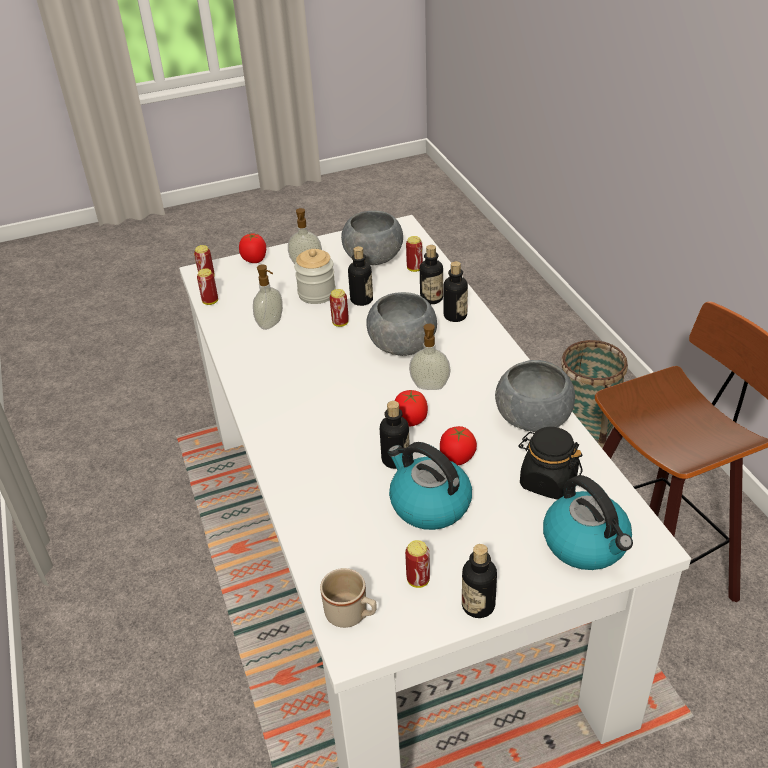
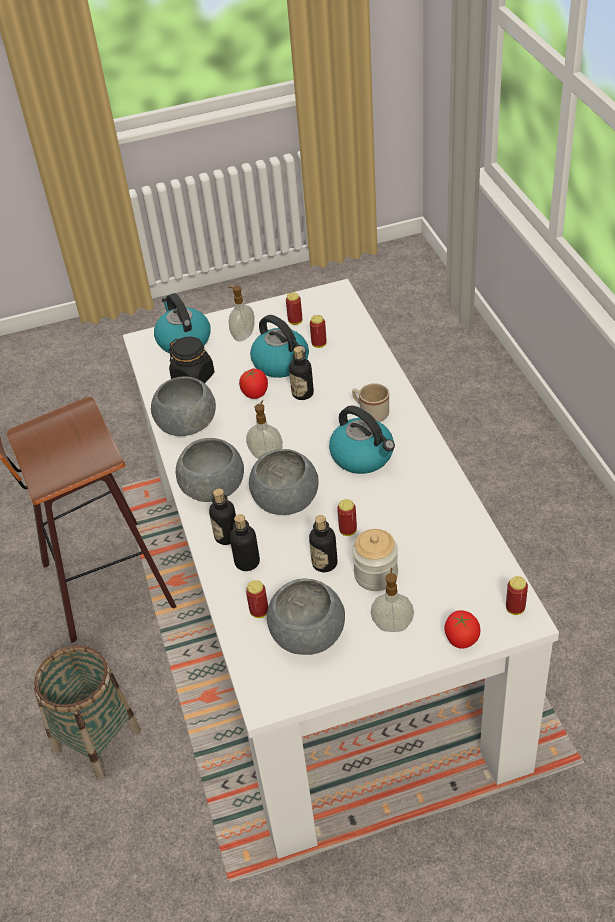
camera: 175 degrees left, 5 degrees up
(210, 301) = (499, 567): can -> can (319, 344)
(271, 324) = (422, 532): soap dispenser -> soap dispenser (243, 335)
(322, 387) = (363, 456): none -> kettle
(351, 615) = (337, 305): beige mug -> beige mug (370, 413)
(410, 421) = (287, 424): tomato -> none
(478, 605) = (261, 310): bottle -> none
(480, 354) = (213, 488): none -> grey bowl

